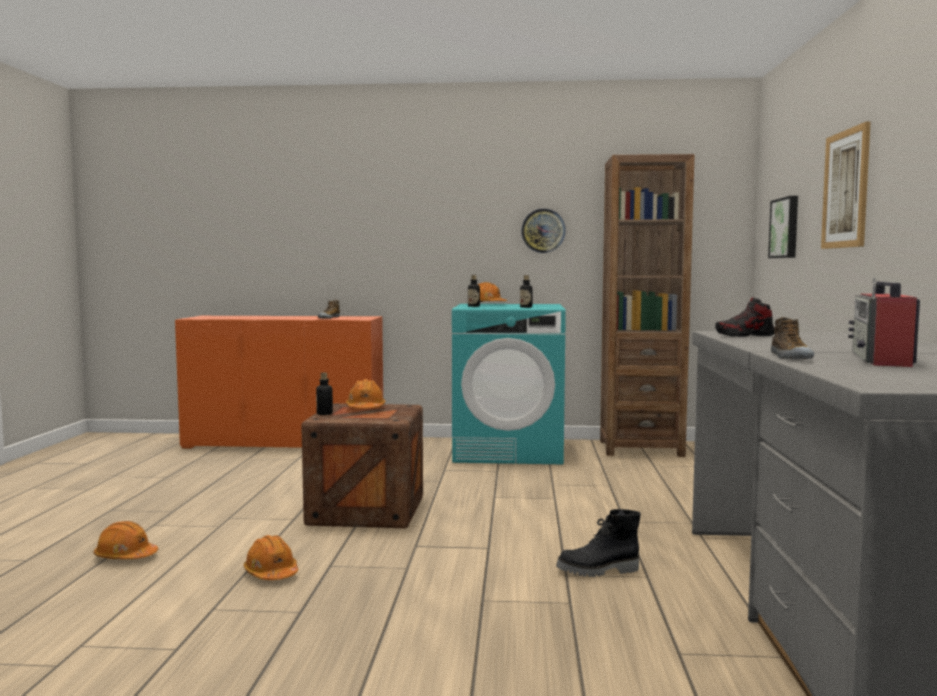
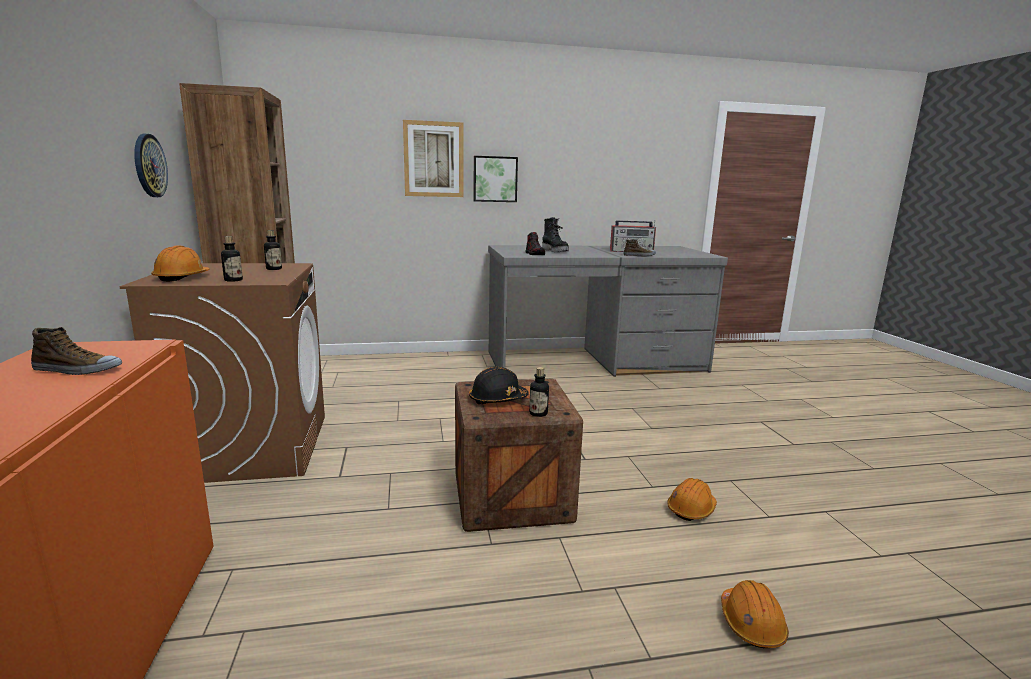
camera: 105 degrees left, 10 degrees up
(365, 409) = (497, 399): orange hard hat -> black hard hat
(509, 451) = (252, 447): turquoise washing machine -> brown washing machine
(598, 571) = (582, 402): black boot -> black boot (555, 251)
(786, 228) = (324, 175): picture -> picture (495, 179)

